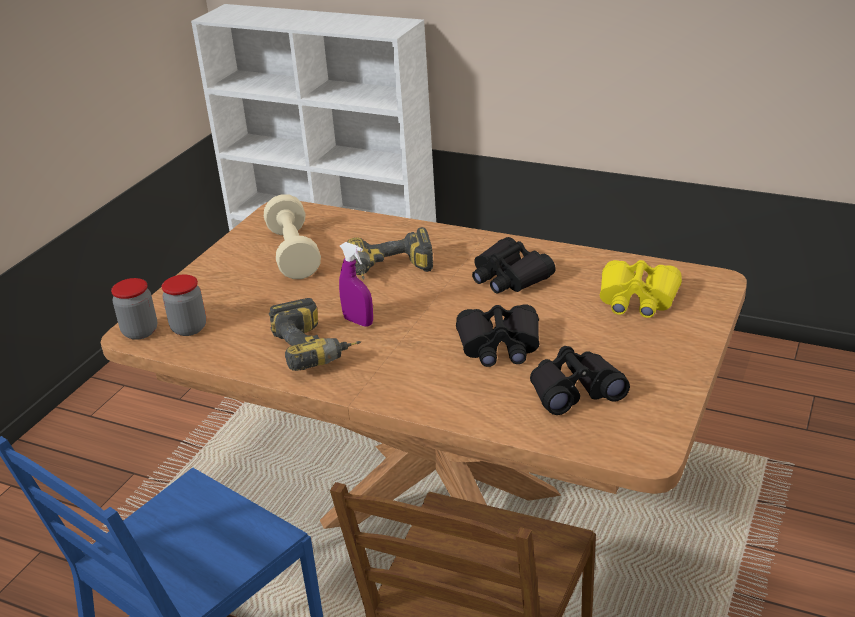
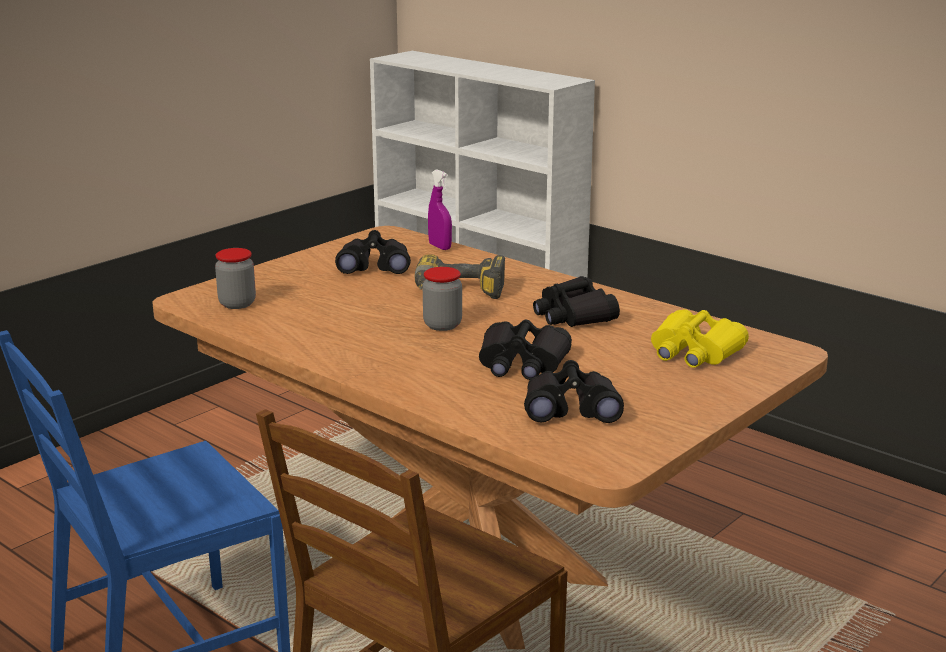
camera: 15 degrees right, 10 degrees down
(140, 332) = (192, 299): jar -> jar (442, 325)
(293, 254) = (374, 266): beige dumbbell -> black binoculars
(316, 348) = (343, 337): power drill -> none
(358, 321) = (397, 324): purple spray bottle -> purple spray bottle (440, 247)

